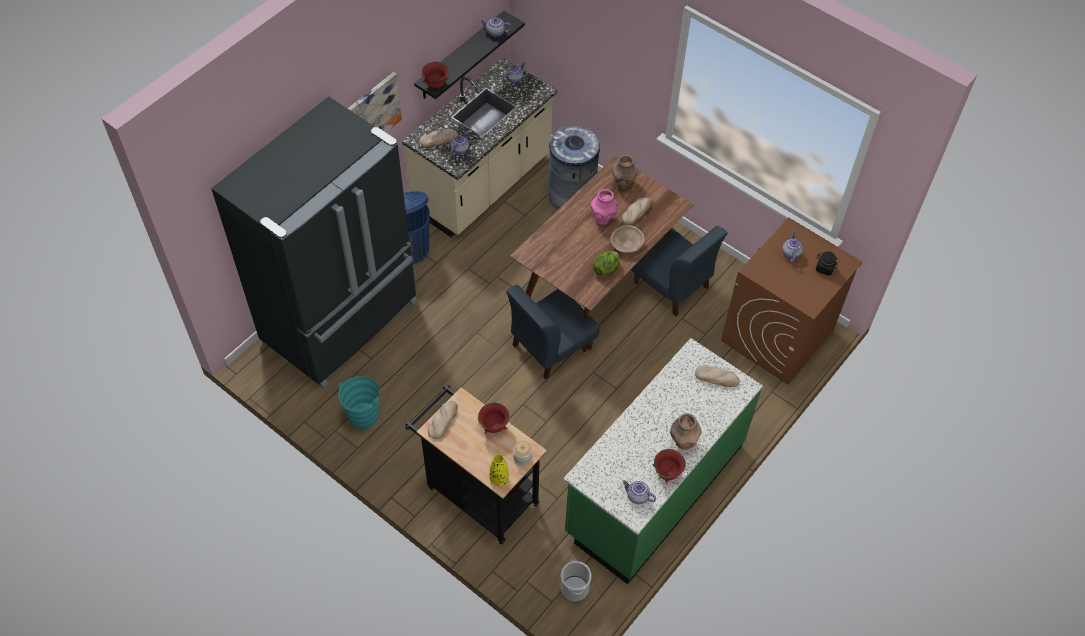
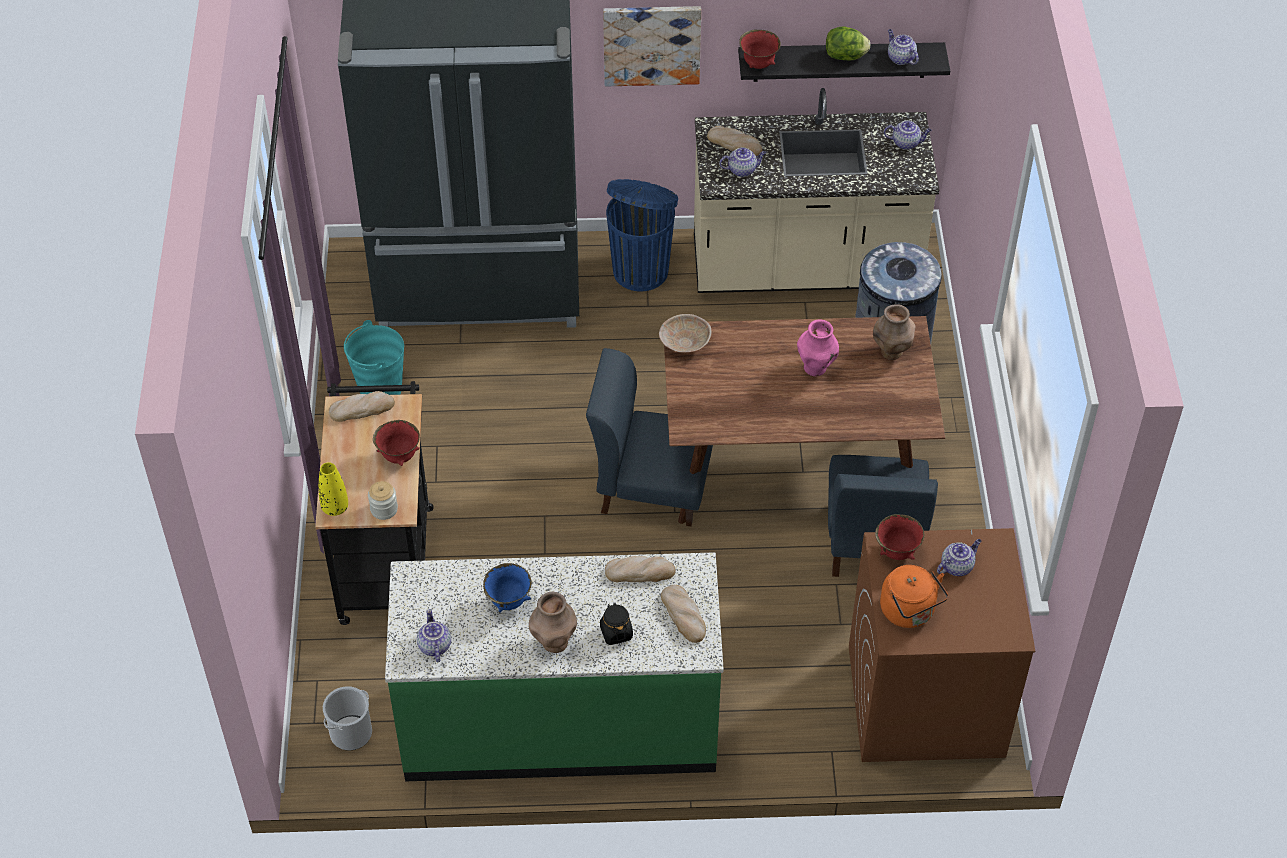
camera: 50 degrees right, 5 degrees down
(606, 269) = (745, 420): lettuce -> lettuce (845, 56)
(626, 244) = (804, 414): beige bowl -> beige bowl (684, 342)
(636, 212) = (865, 391): bread -> bread (640, 572)
(639, 444) = (508, 601): none -> blue bowl
(667, 473) = (495, 654): red bowl -> red bowl (897, 552)
(800, 289) = (909, 612): none -> orange kettle
(824, 268) = (974, 616): black jar -> black jar (616, 632)

